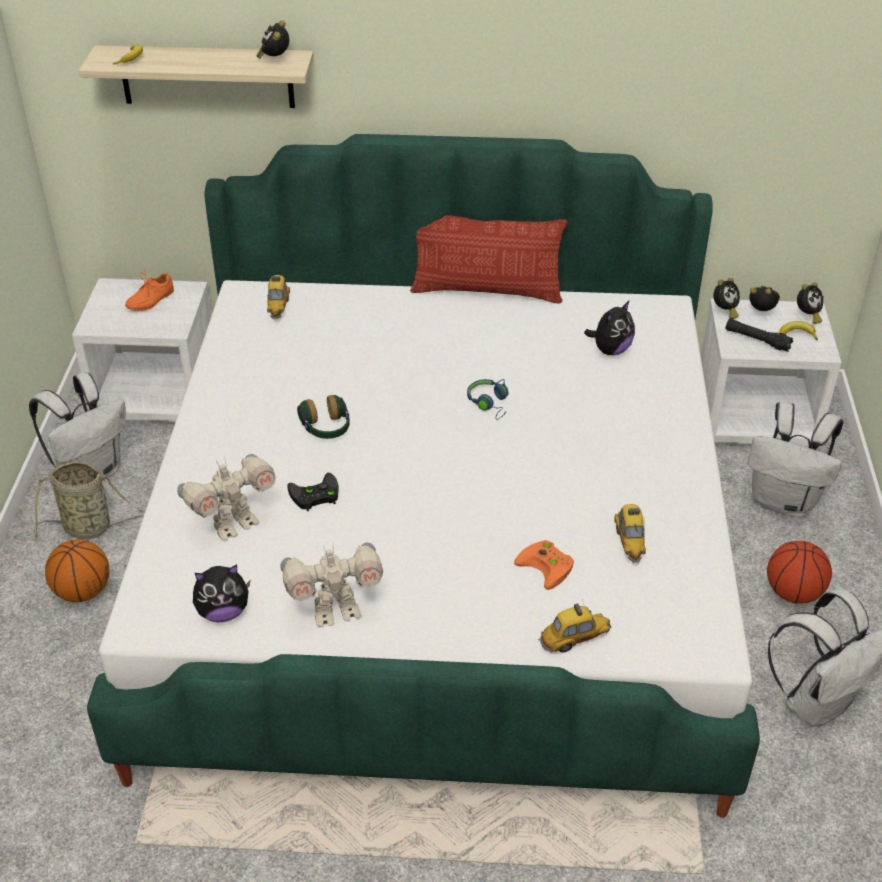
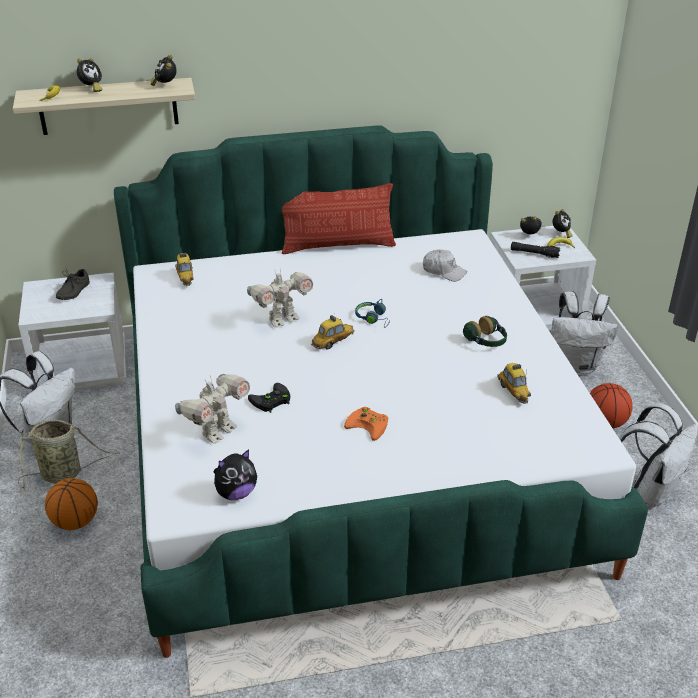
camera: 15 degrees left, 5 degrees down
(149, 300) = (72, 291): orange shoe -> grey shoe
(326, 428) = (259, 354): headphones -> headphones (486, 341)
(335, 611) = (322, 476): toy robot -> toy robot (282, 319)
(548, 566) = (464, 418): orange game controller -> orange game controller (369, 425)
(575, 639) = (505, 462): toy car -> toy car (333, 342)
(610, 350) = (444, 271): plush toy -> white cap
(724, 311) = (504, 239): alarm clock -> alarm clock (91, 89)

